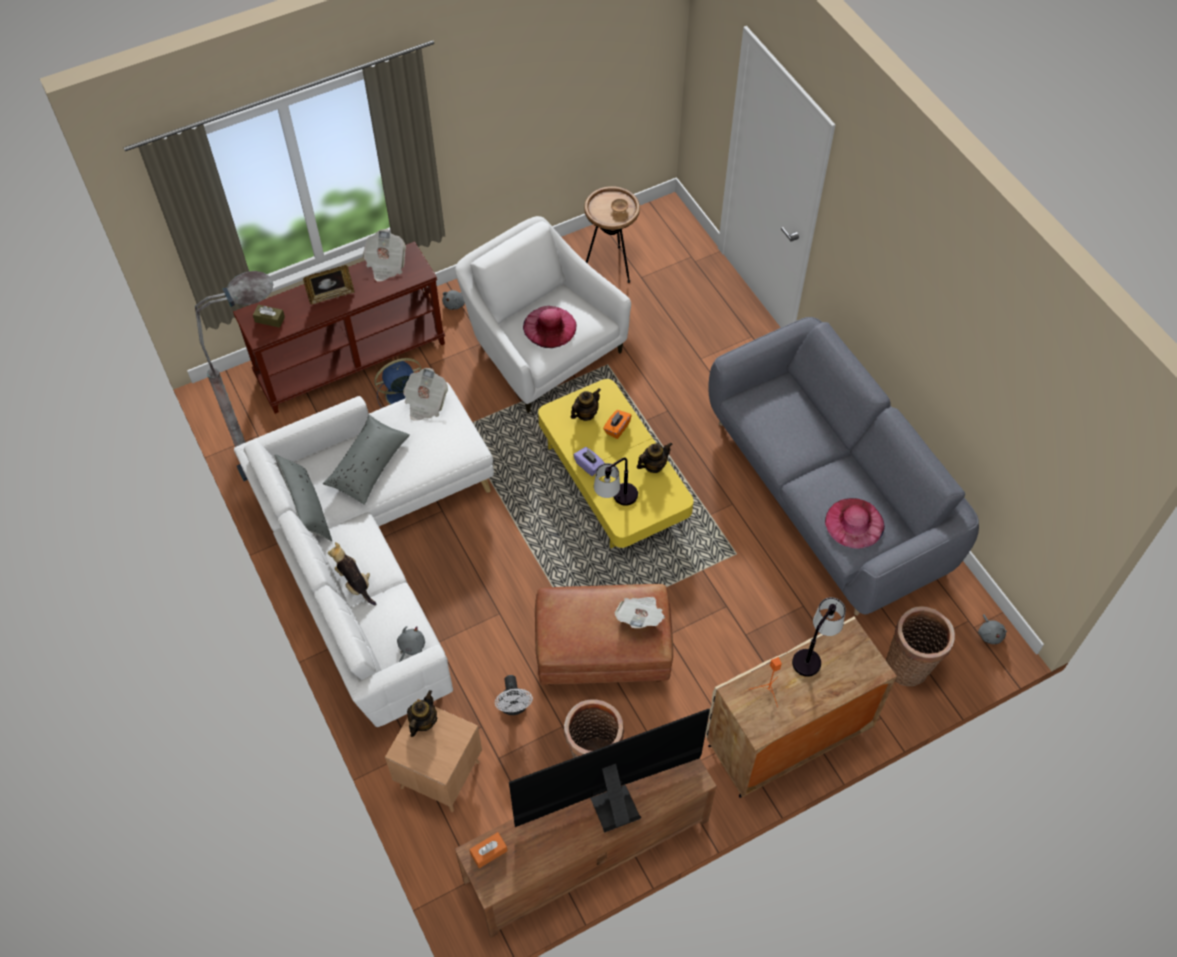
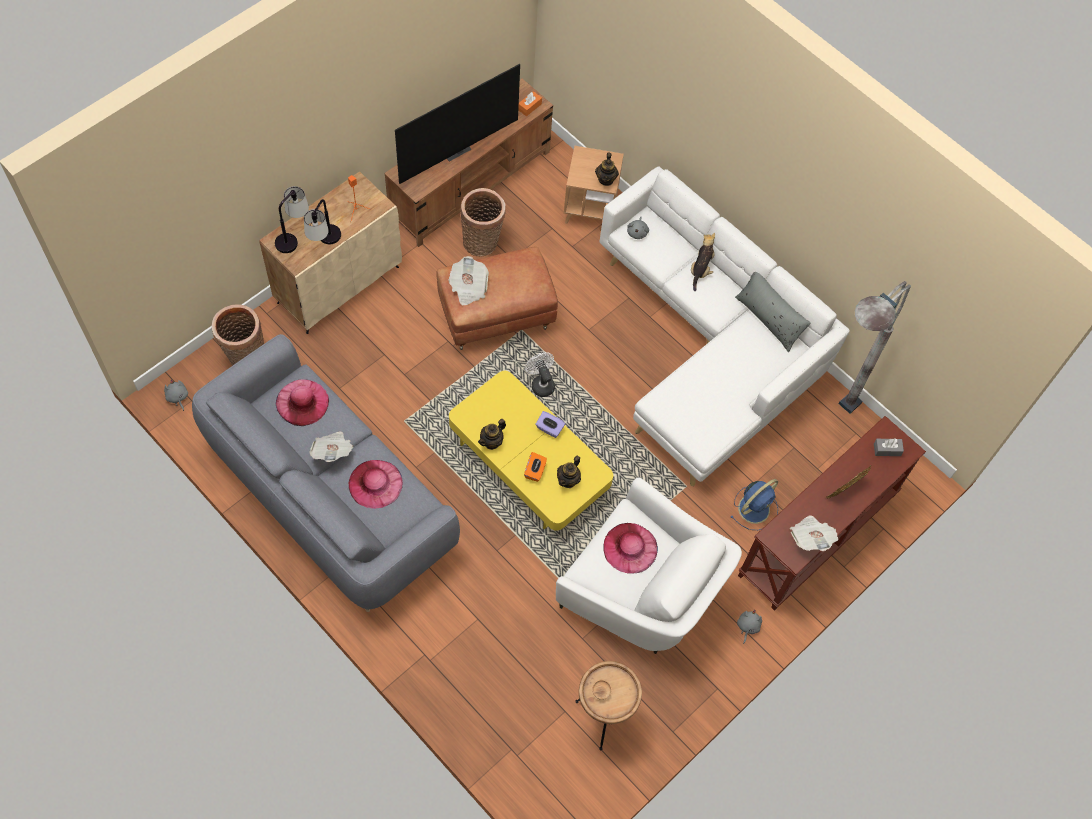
camera: 160 degrees right, 5 degrees up
(270, 319) = (887, 449): brown tissue box -> grey tissue box
(355, 583) = (701, 269): plush toy -> plush toy turned 105 degrees counterclockwise
(368, 465) = (737, 367): grey pillow -> none
(425, 403) = (714, 435): newspaper -> newspaper (332, 451)
(514, 707) = (552, 264): white fan -> white fan (541, 383)
(616, 502) = (516, 400): table lamp -> table lamp (293, 236)
(786, 426) = (375, 483): none -> pink hat

